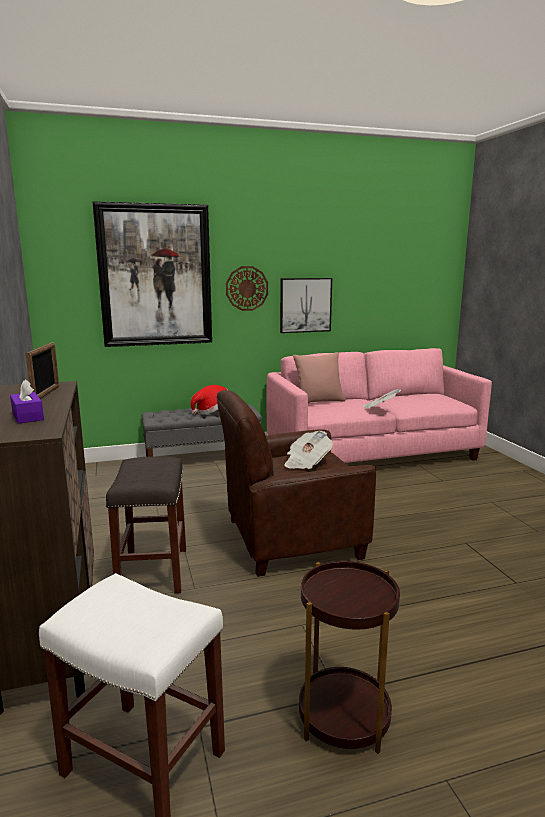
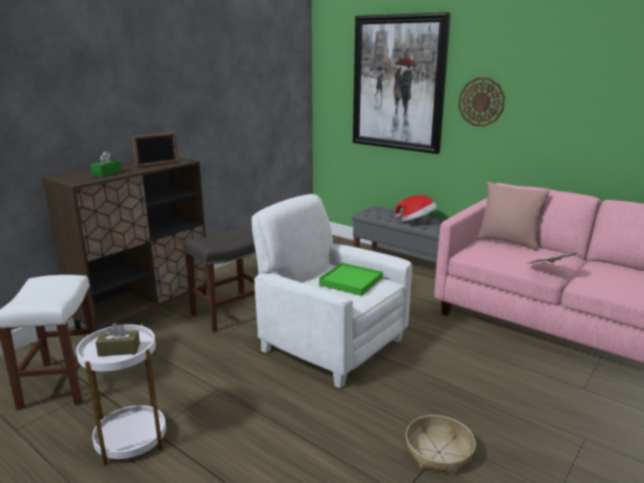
camera: 55 degrees right, 5 degrees up
(27, 416) = (107, 173): purple tissue box -> green tissue box
(291, 538) = (330, 344): brown armchair -> white armchair
(305, 305) = (548, 127): picture -> none
(306, 462) = (351, 281): newspaper -> green tray
(344, 717) = (131, 440): brown side table -> white side table
(358, 592) = (119, 350): none -> brown tissue box
(477, 551) = (439, 452): none -> basket

